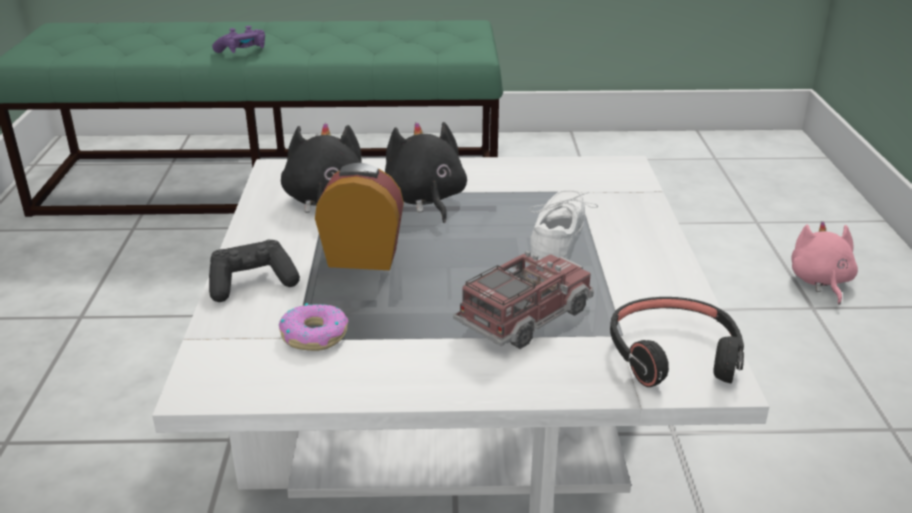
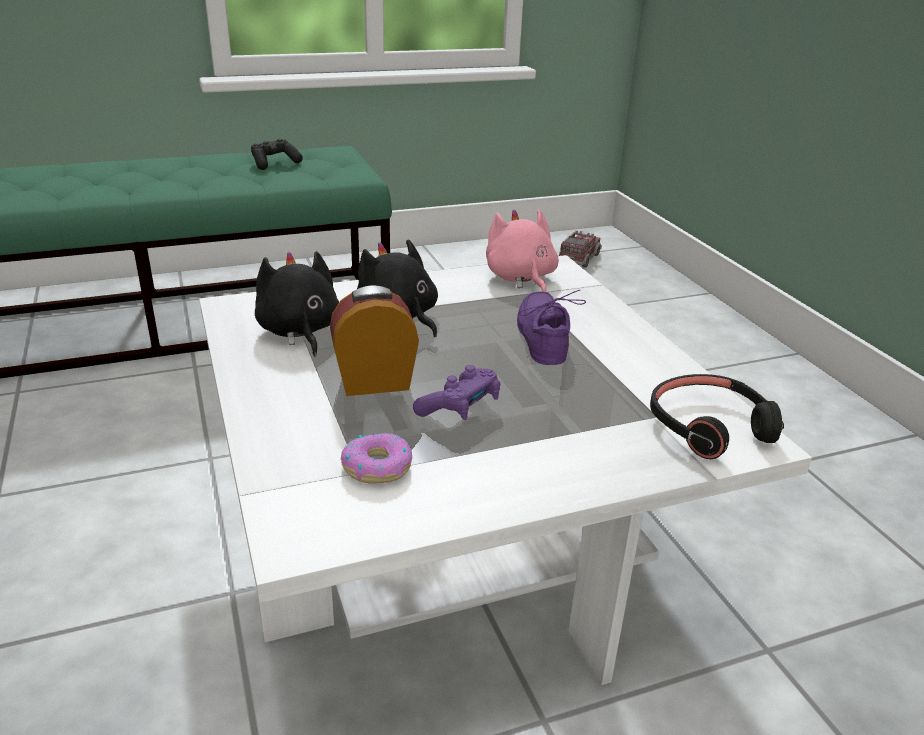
camera: 20 degrees left, 0 degrees up
(243, 52) = (123, 191): purple game controller -> purple game controller (460, 407)
(252, 283) = (278, 425): black game controller -> black game controller (274, 163)
(525, 317) = (564, 414): toy truck -> toy truck (579, 258)
(562, 238) = (547, 337): white shoe -> purple shoe
(820, 281) = (687, 349): pink plush toy -> pink plush toy (520, 278)

